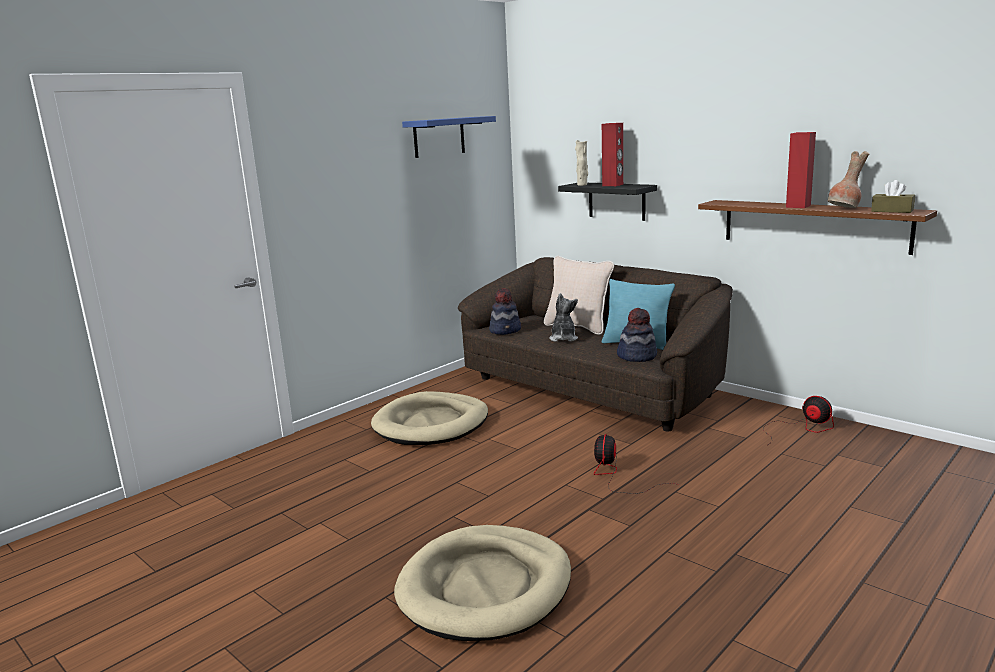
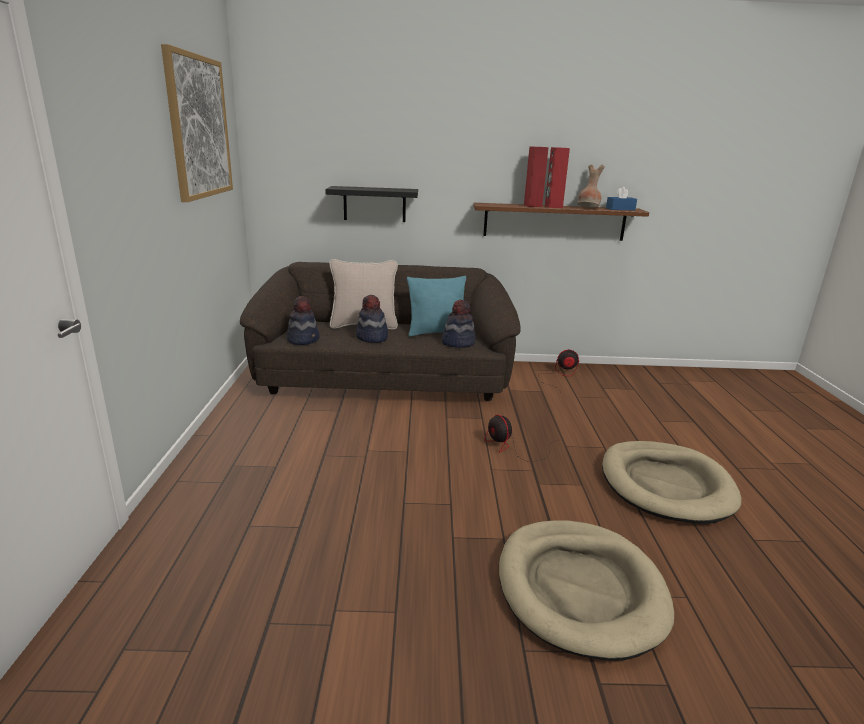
camera: 45 degrees left, 5 degrees up
(431, 424) = (288, 453): beige dog bed -> beige dog bed (665, 485)
(439, 137) = (199, 127): blue shelf -> picture
(563, 338) = (371, 338): plush toy -> hat
(582, 185) = (349, 188): beige vase -> none
(613, 185) = (380, 188): red speaker -> red speaker (533, 206)
(892, 211) = (620, 209): brown tissue box -> blue tissue box

